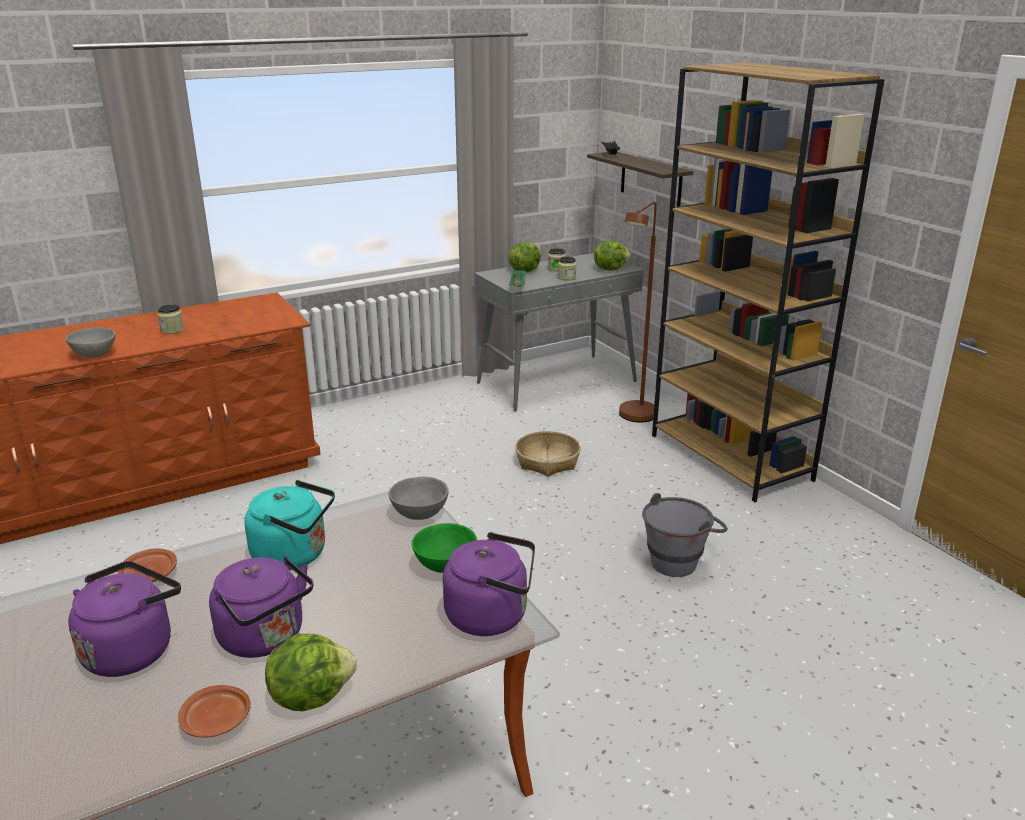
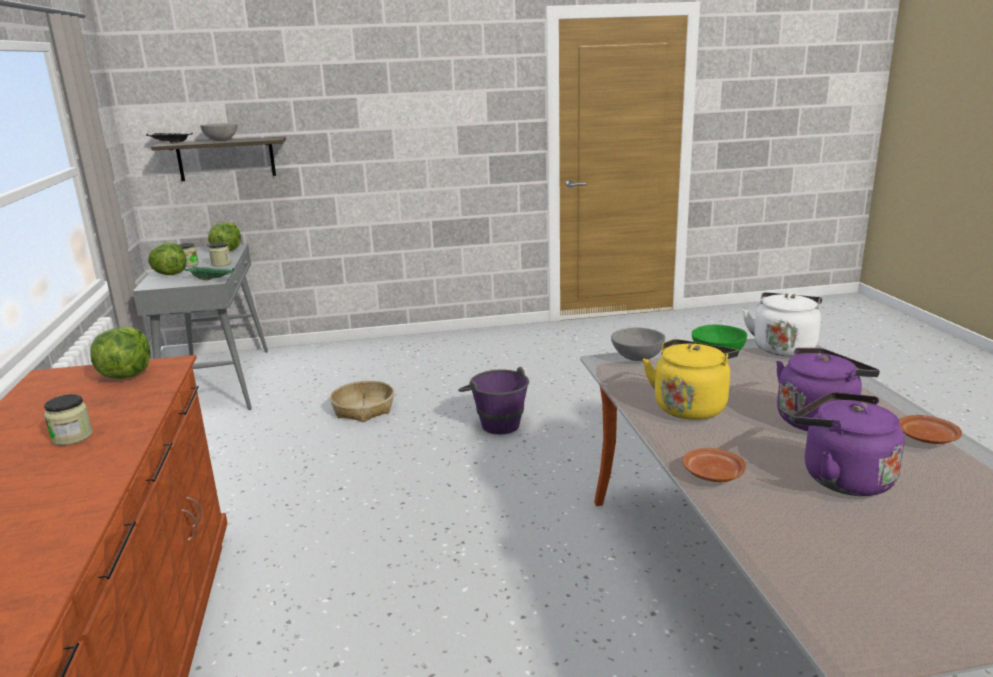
camera: 70 degrees left, 5 degrees down
(95, 354) = (88, 497): grey bowl -> grey bowl (220, 140)
(294, 555) = (690, 406): turquoise kettle -> yellow kettle
(311, 695) = (886, 405): lettuce -> lettuce (126, 375)
(492, 615) = (783, 347): purple kettle -> white kettle
(563, 542) = (495, 422): none -> purple bucket
(634, 418) = (331, 364): brown floor lamp -> none
(680, 559) = (547, 386): grey bucket -> none
(731, 457) = (429, 344): brown bookcase -> none

